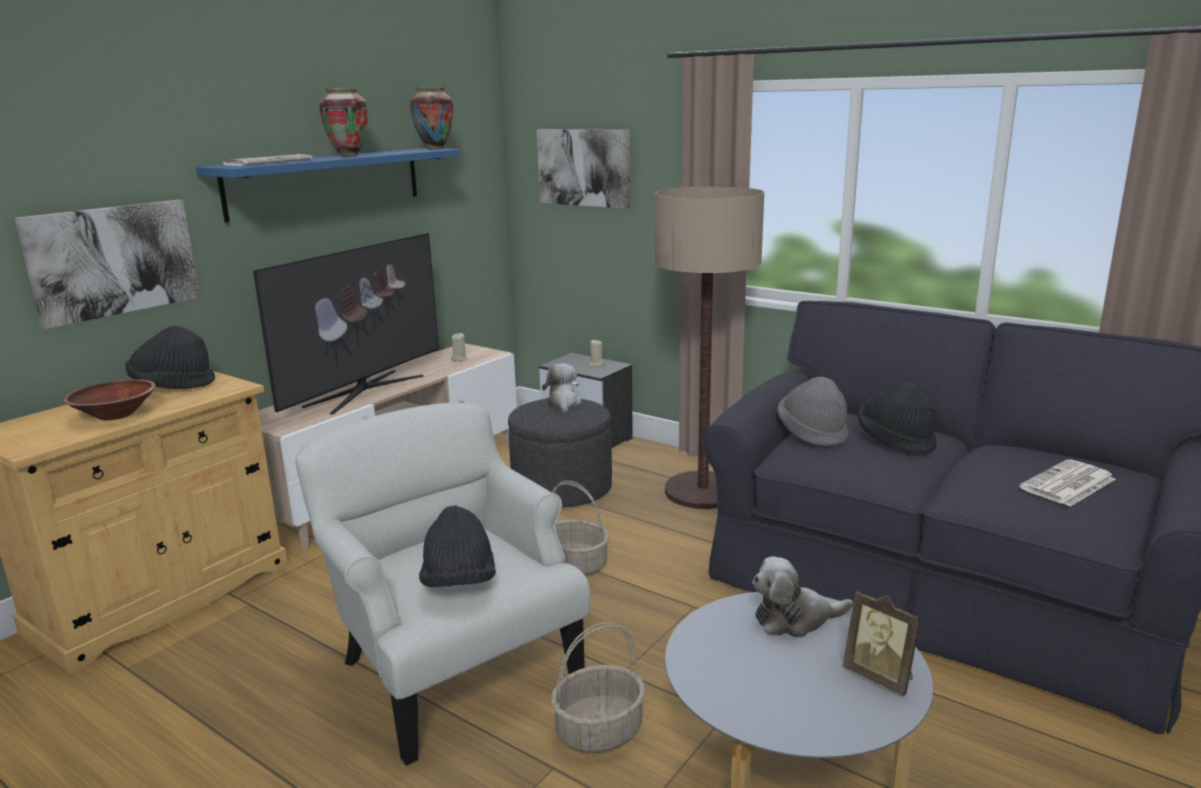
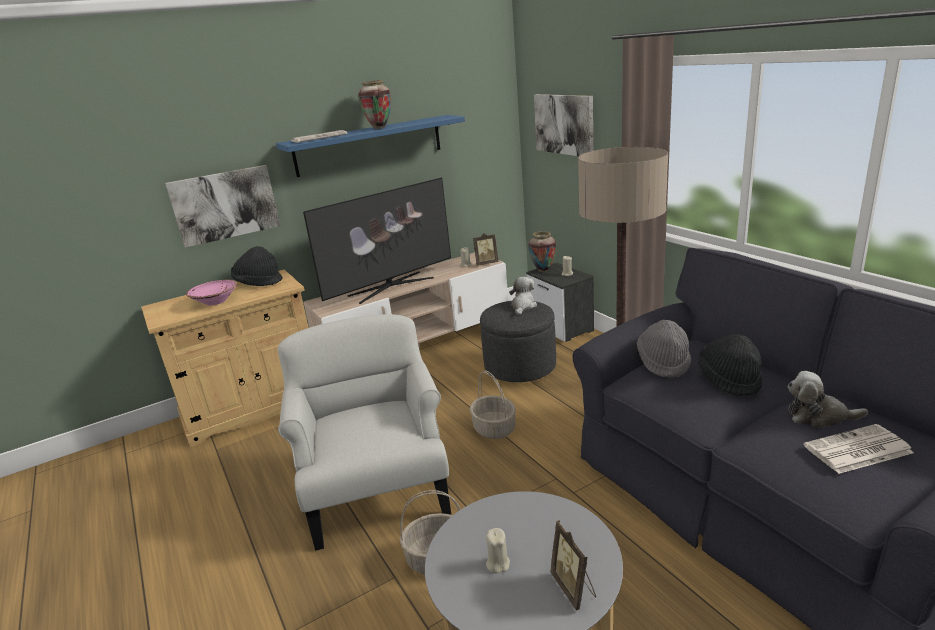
camera: 25 degrees right, 5 degrees up
(115, 415) = (215, 302): brown bowl -> pink bowl
(435, 149) = (448, 117): vase -> vase (543, 270)
(459, 583) = (357, 442): black hat -> none
(487, 355) = (486, 263): none -> picture frame
(772, 674) = (497, 563): none -> beige candle
(795, 619) = (548, 522): plush toy -> plush toy (818, 416)

